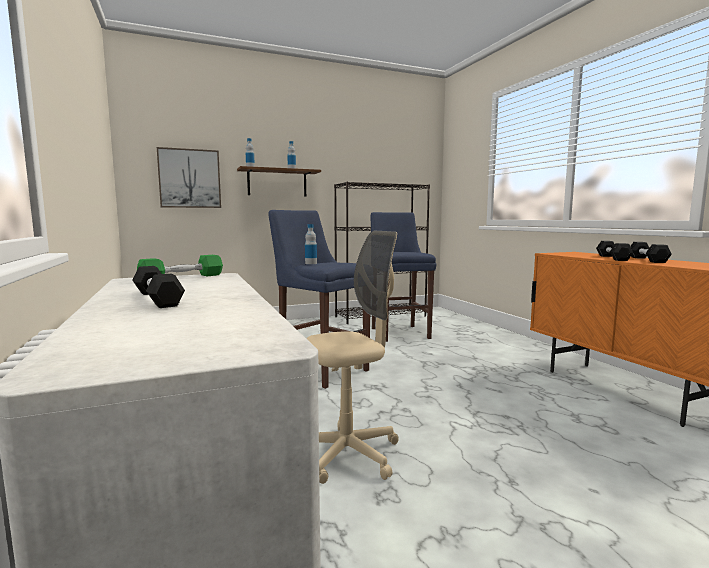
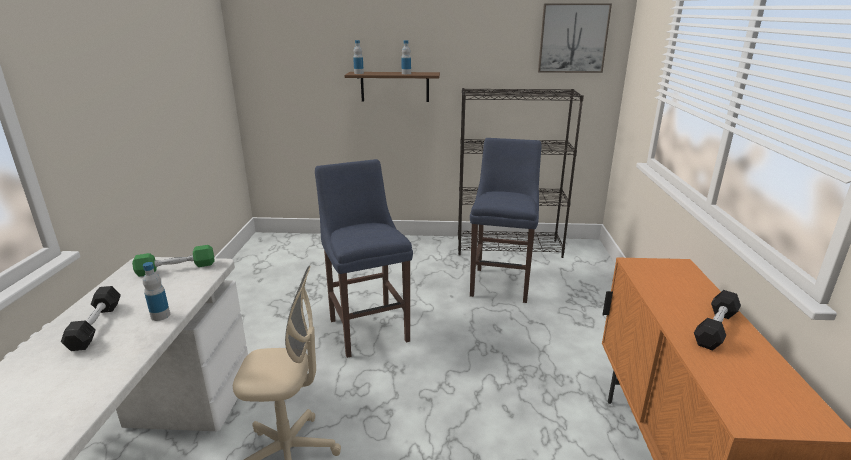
camera: 25 degrees right, 15 degrees up
(189, 178) = (301, 84): picture -> picture (573, 38)
(311, 263) = (348, 230): bottle -> bottle (160, 315)
(612, 258) = (679, 307): black dumbbell -> none

